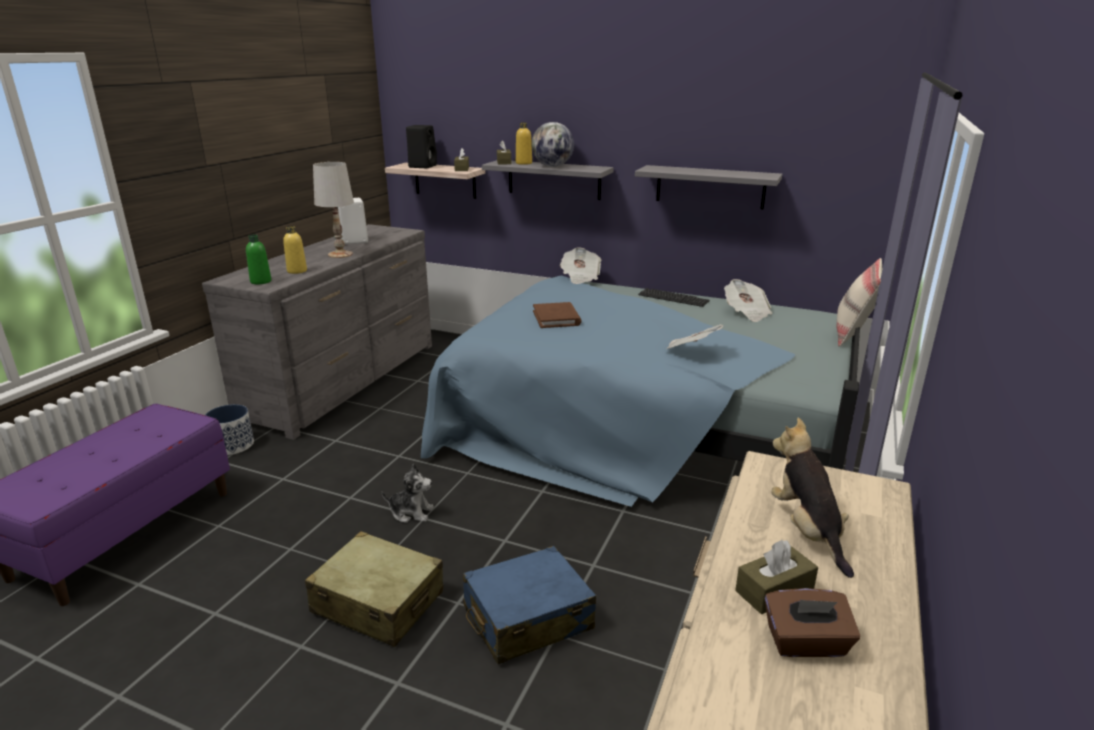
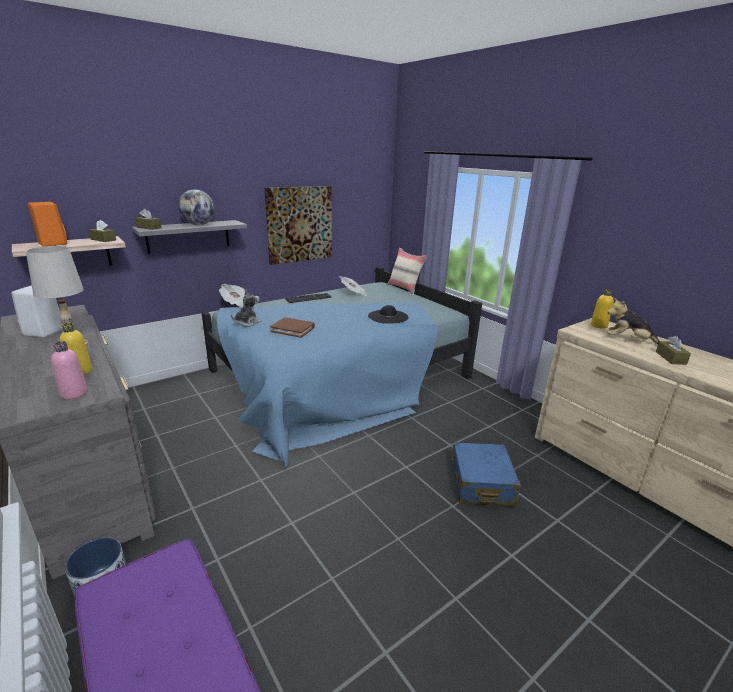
camera: 60 degrees left, 0 degrees up
(261, 281) = (74, 394): green bottle -> pink bottle
(378, 602) = (431, 542): beige suitcase -> none
(411, 512) = (342, 496): plush toy -> plush toy (247, 323)
(423, 166) = (52, 243): black speaker -> orange speaker
(523, 163) = (167, 226): yellow bottle -> yellow bottle (598, 325)
(691, 351) = (388, 316): newspaper -> black hat
(710, 187) = (299, 224): grey shelf -> picture
(806, 643) = (703, 363): brown tissue box -> none

